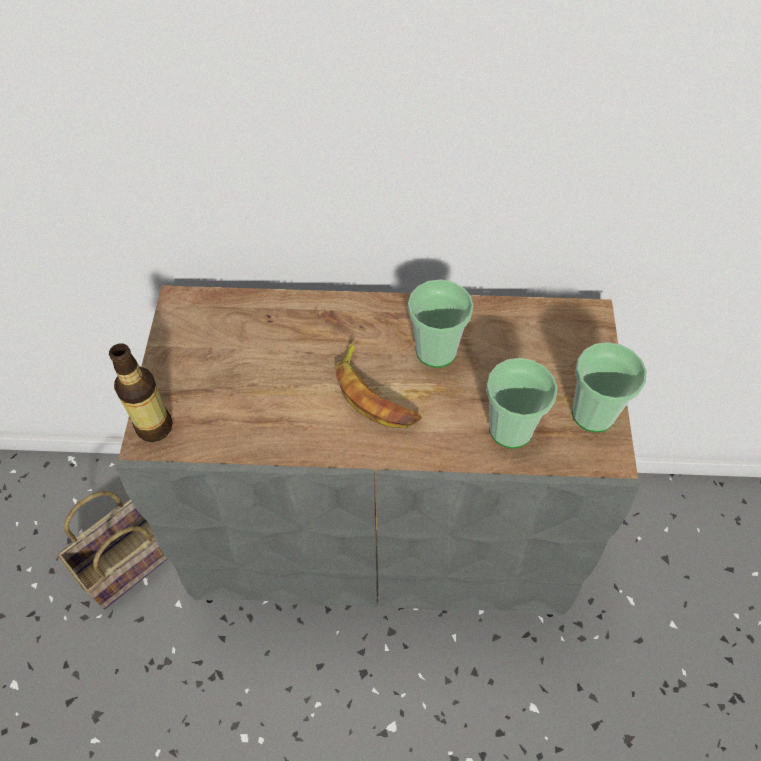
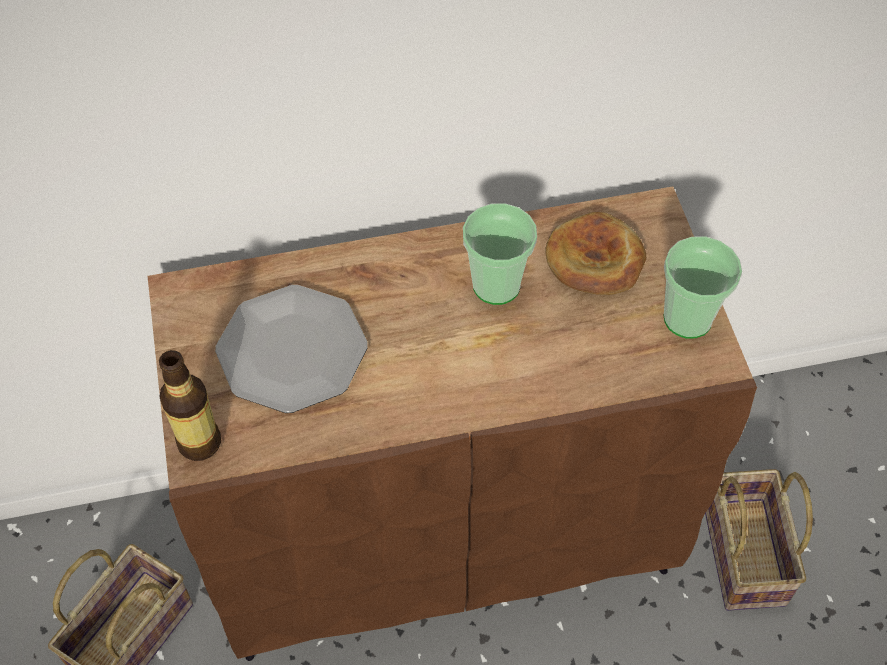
camera: 15 degrees left, 0 degrees up
(253, 368) = (292, 350): none -> plate
(375, 393) = (442, 348): banana -> none
(383, 542) = (445, 535): grey cabinet -> brown cabinet
(510, 429) = (604, 355): cup -> none
(526, 347) = (595, 259): none -> bread
(622, 620) = (747, 557): none -> basket

